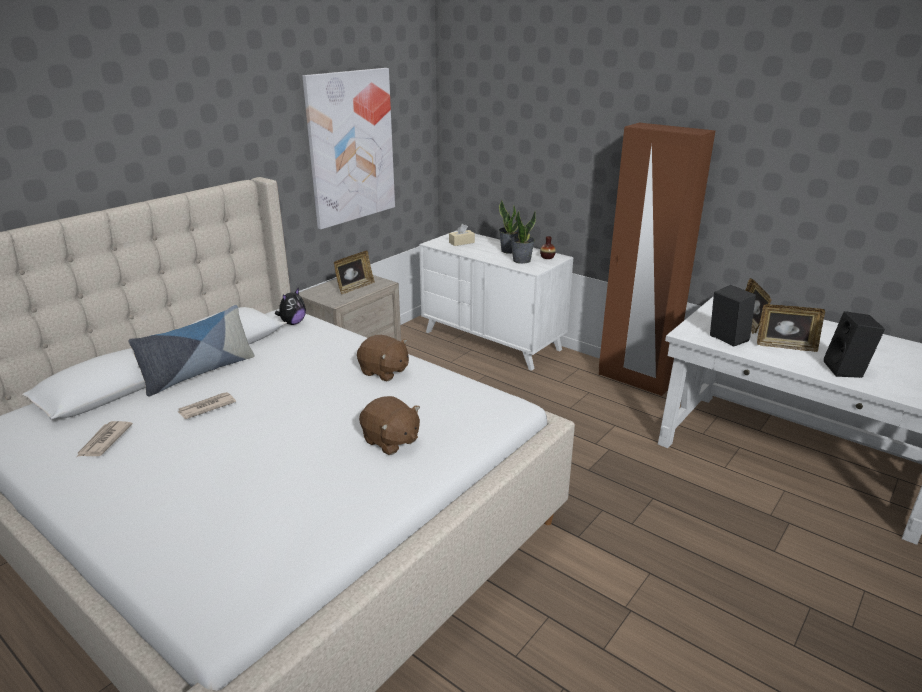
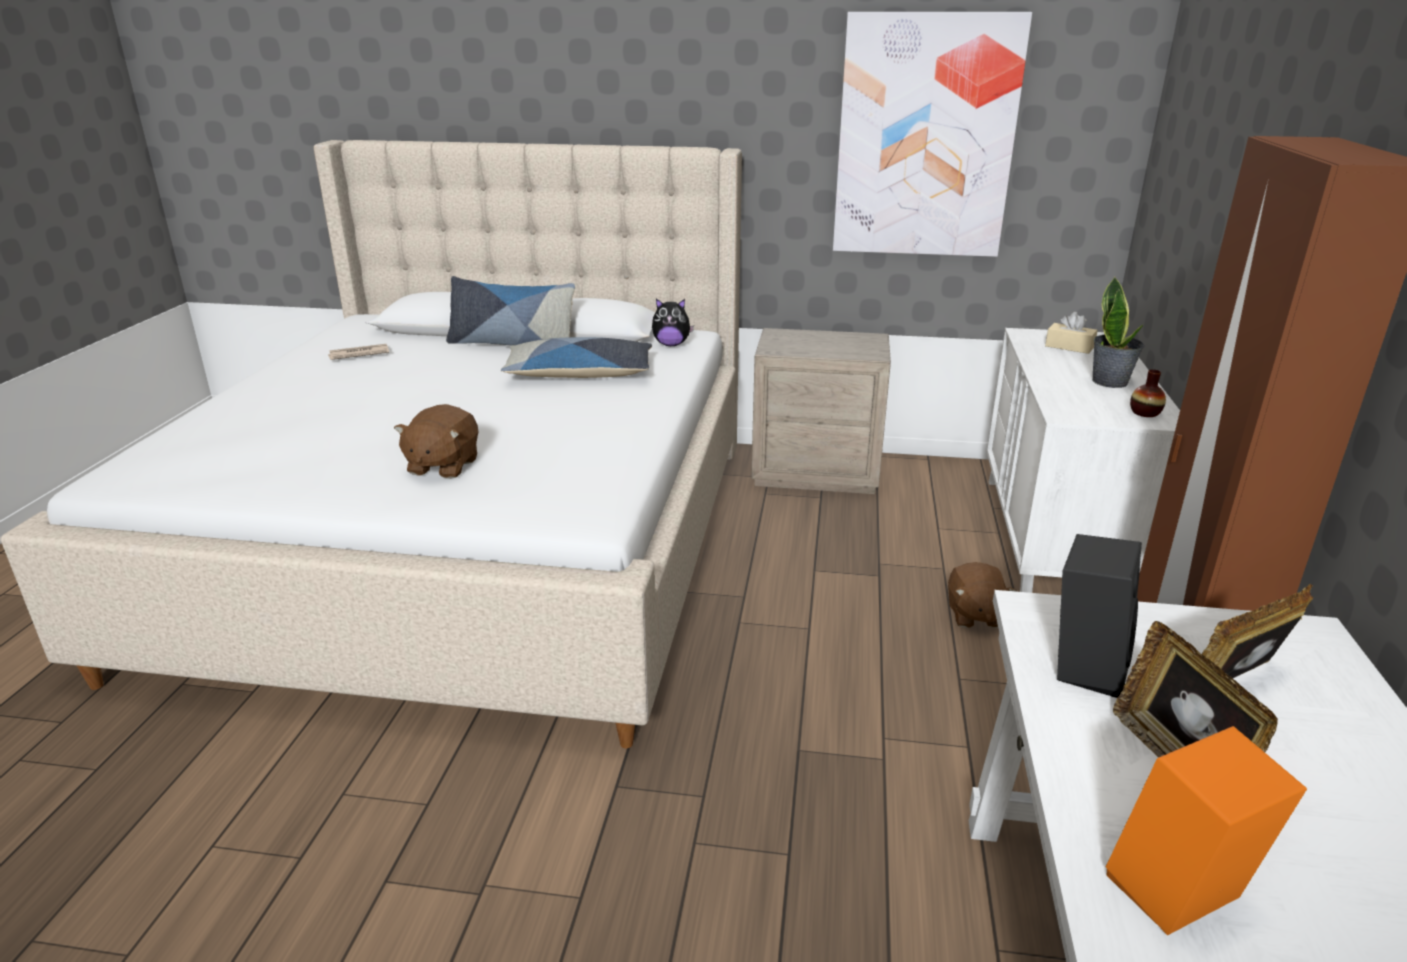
camera: 60 degrees right, 0 degrees up
(206, 407) = (445, 368): newspaper -> none
(297, 362) = (579, 373): none -> pillow
(354, 288) = (830, 347): picture frame -> none
(384, 372) = (605, 419): brown plush toy -> brown plush toy (974, 615)
(521, 260) = (1087, 398): potted plant -> none
(847, 370) = (1178, 899): black speaker -> orange speaker

